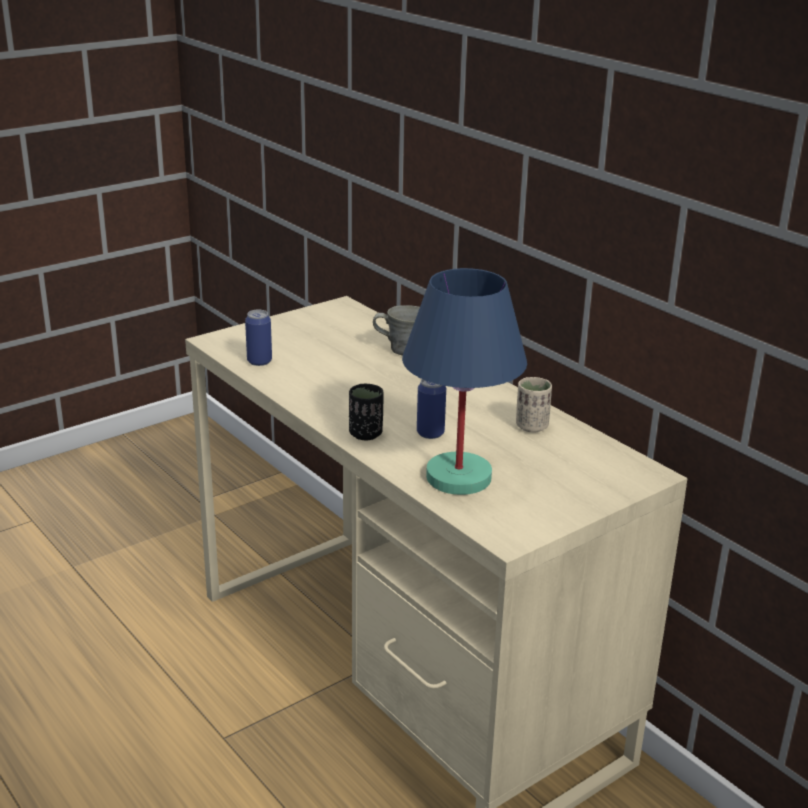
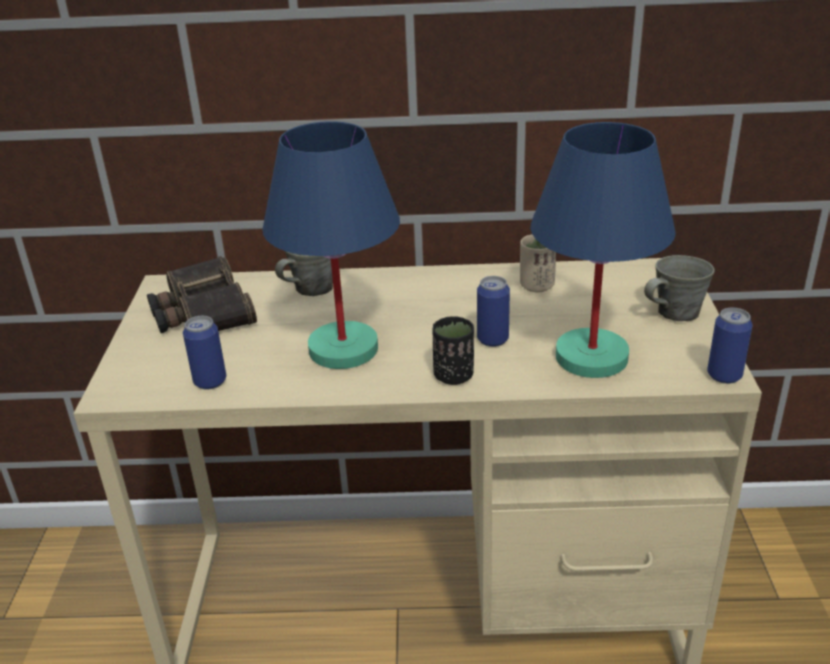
camera: 50 degrees left, 5 degrees up
(329, 328) = (202, 311): none -> binoculars
(348, 388) = (345, 349): none -> blue table lamp
(507, 539) = (724, 375): none -> can
(575, 495) = (674, 313): none -> grey mug

